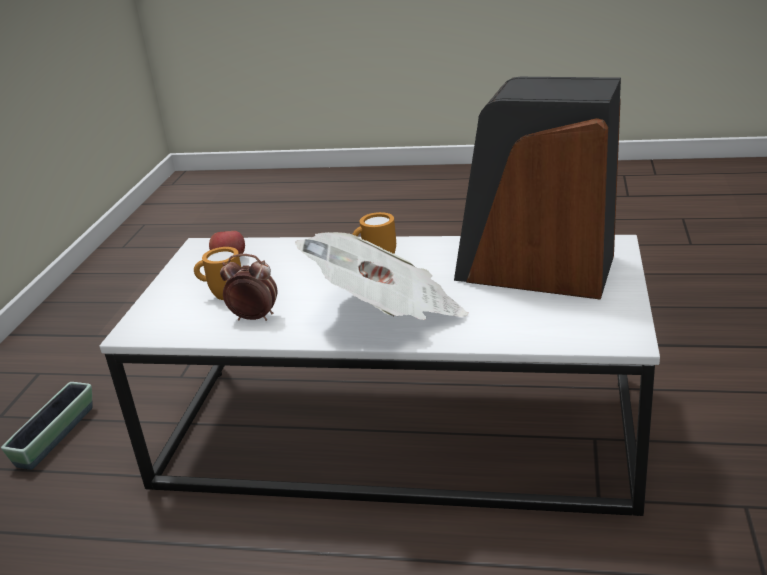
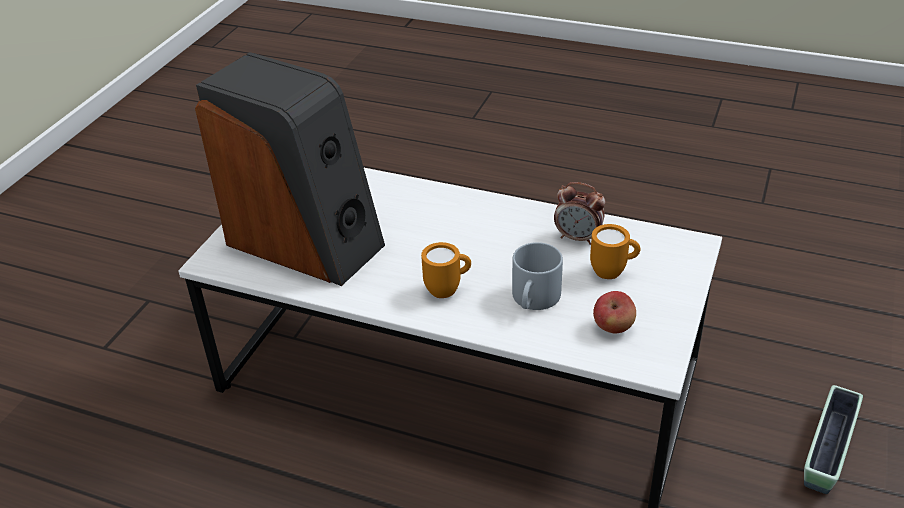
camera: 170 degrees left, 10 degrees up
(296, 266) = (534, 300): none -> grey mug
(388, 313) = (457, 220): newspaper -> none

